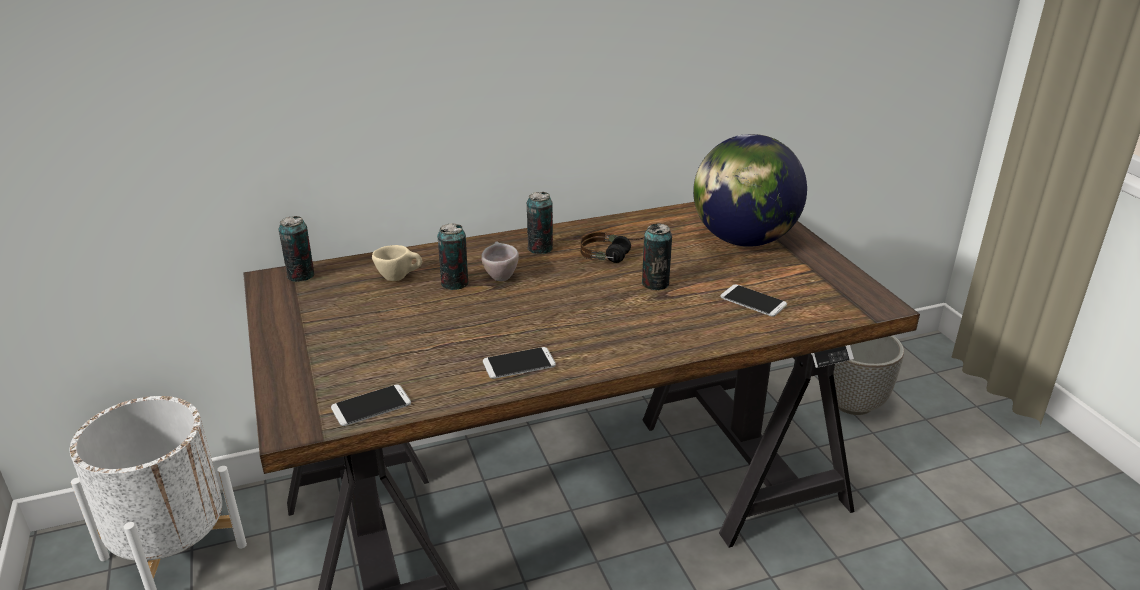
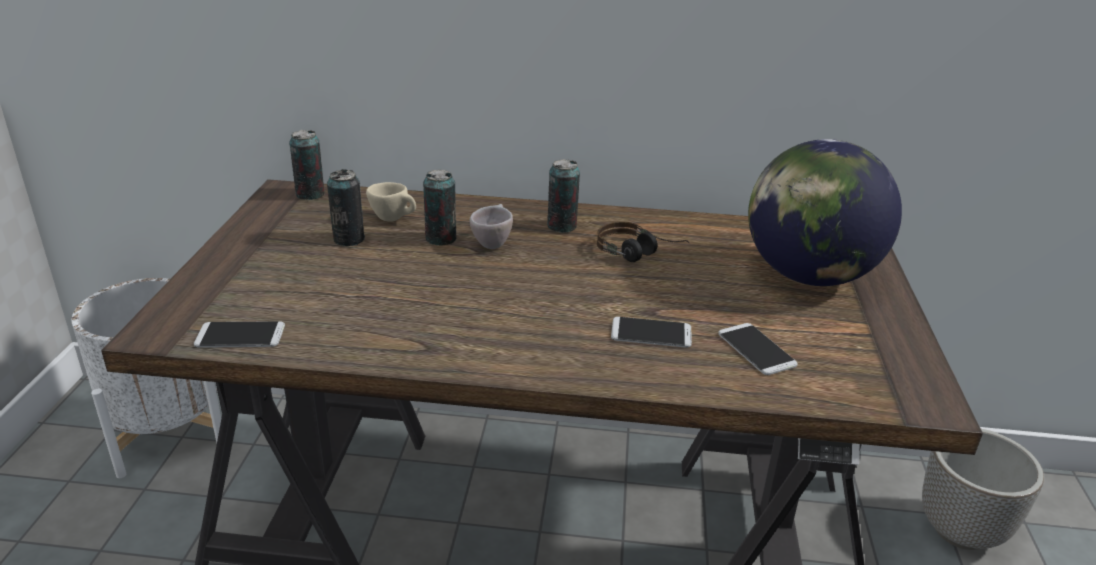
camera: 25 degrees right, 0 degrees up
(519, 364) = (421, 339): phone -> phone (651, 333)
(655, 283) = (654, 296): can -> can (349, 239)

